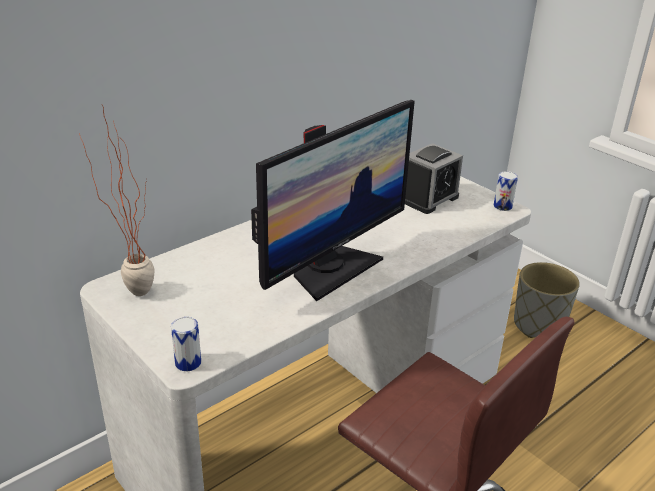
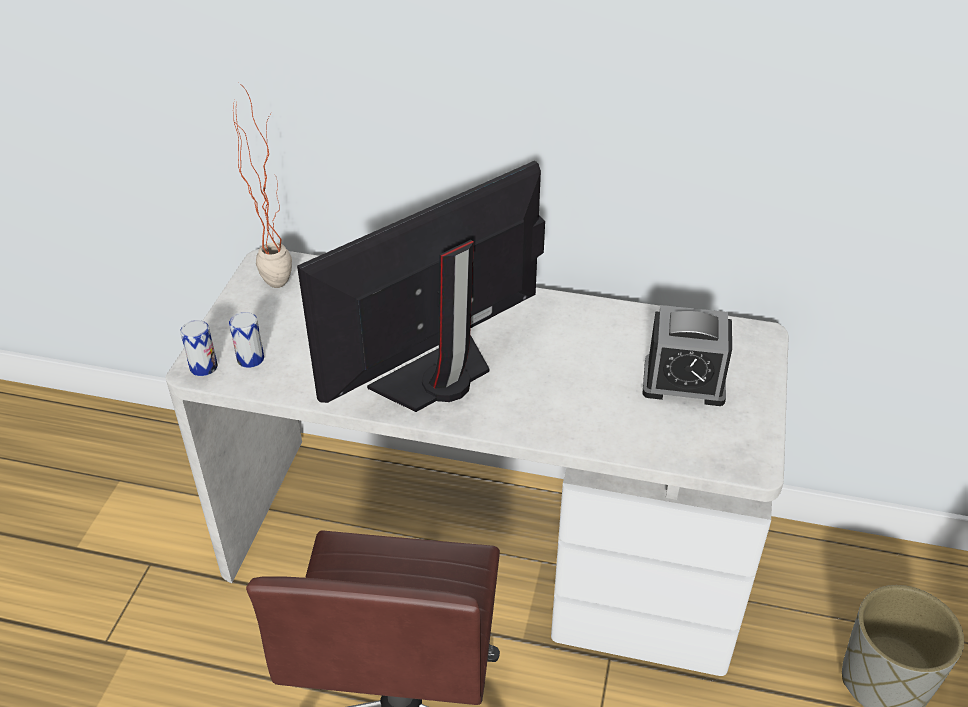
camera: 55 degrees right, 10 degrees up
(331, 269) = (439, 378): monitor -> monitor turned 135 degrees clockwise
(502, 206) = (751, 455): can -> can (250, 359)

